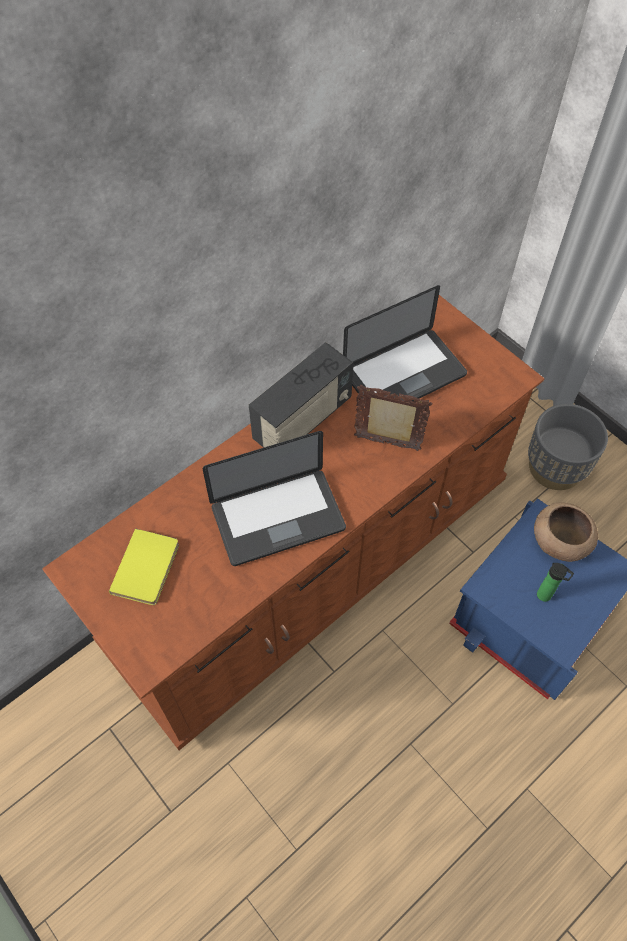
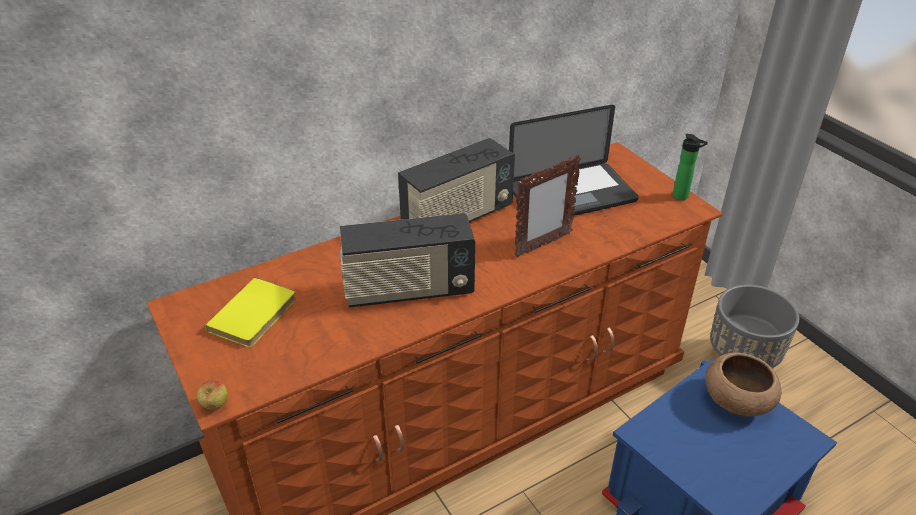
camera: 10 degrees right, 20 degrees down
(145, 671) = (215, 405): none -> apple
(278, 518) = (408, 290): laptop -> radio
(387, 444) = (542, 245): picture frame -> picture frame turned 120 degrees clockwise
(546, 596) = (716, 452): bottle -> bottle (682, 197)

